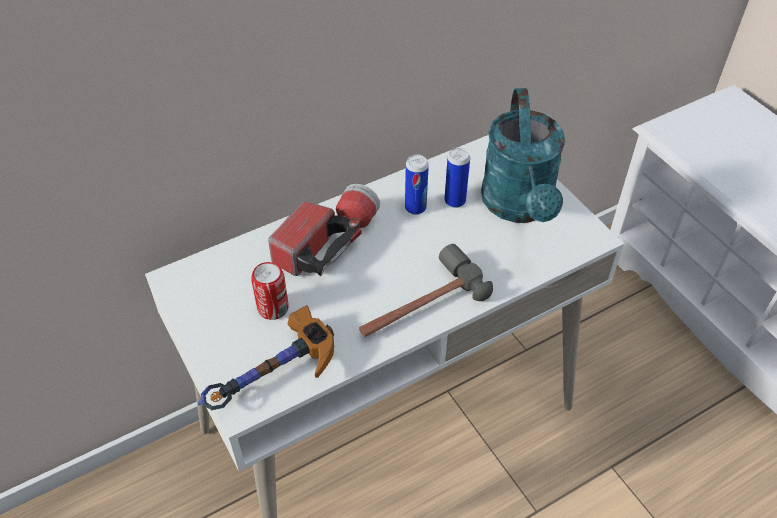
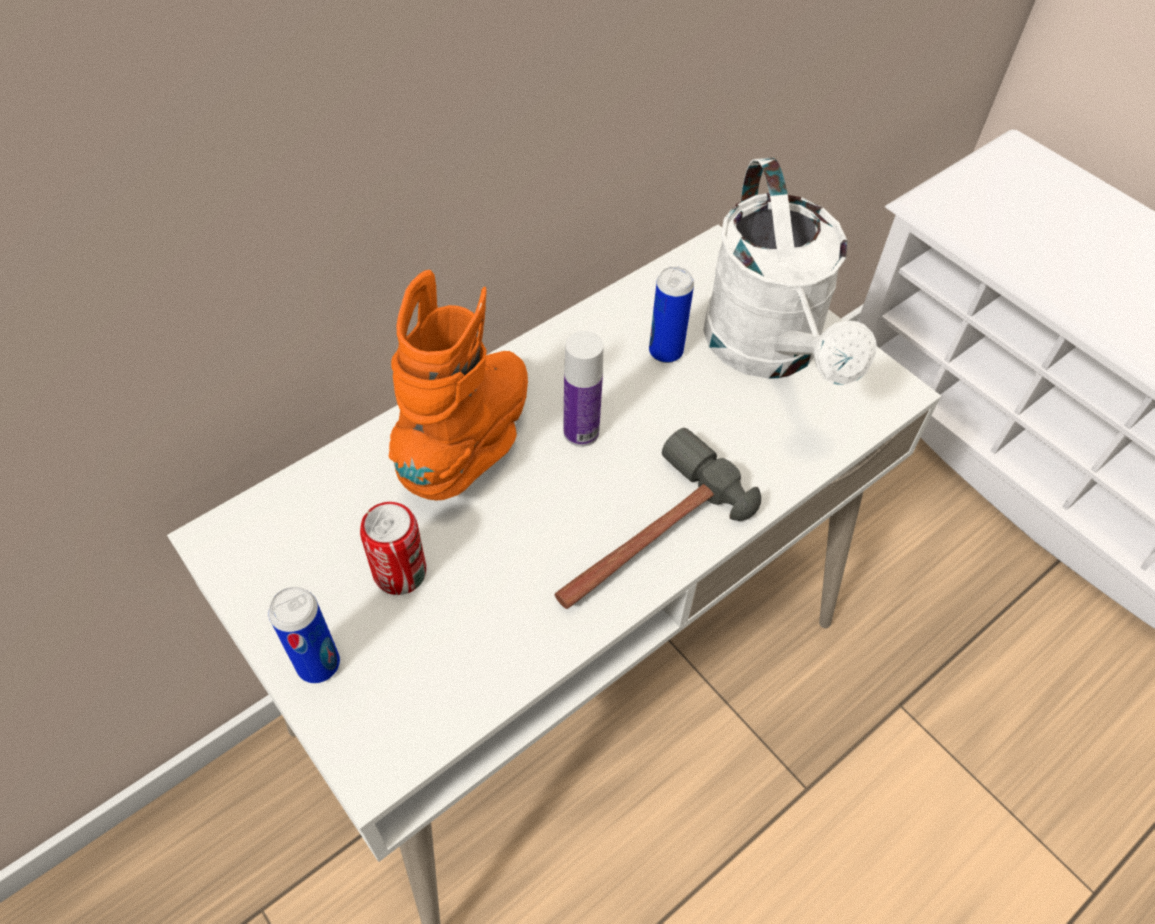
camera: 10 degrees left, 5 degrees up
(270, 378) = (415, 705): hammer -> none
(327, 241) = (472, 443): flashlight -> orange boot
(393, 242) = (581, 432): none -> bottle
(415, 208) = (605, 370): can -> can (318, 664)
(520, 207) = (769, 352): turquoise watering can -> white watering can

